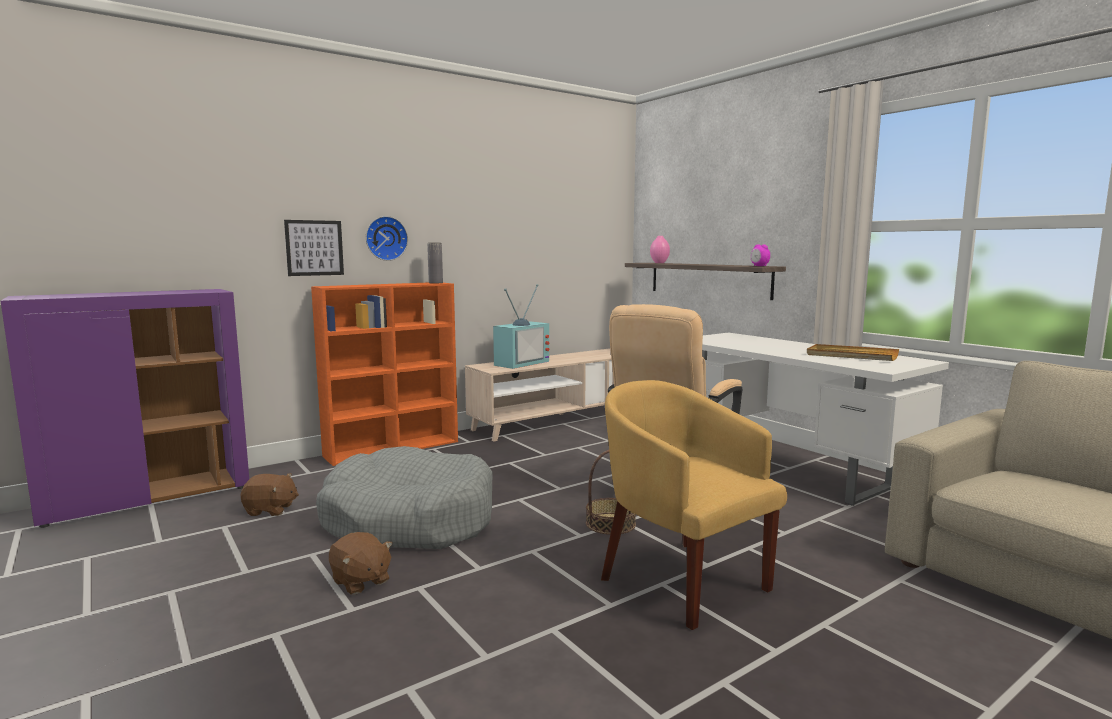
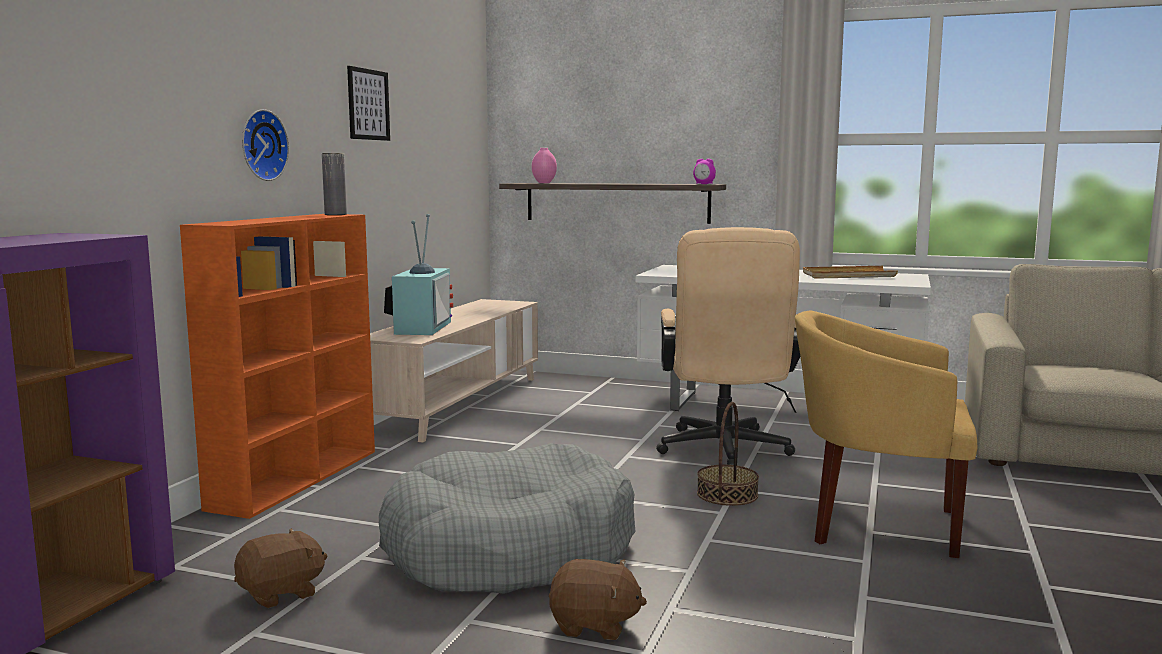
camera: 35 degrees left, 0 degrees up
(314, 248) = (178, 159): picture -> picture (368, 104)

